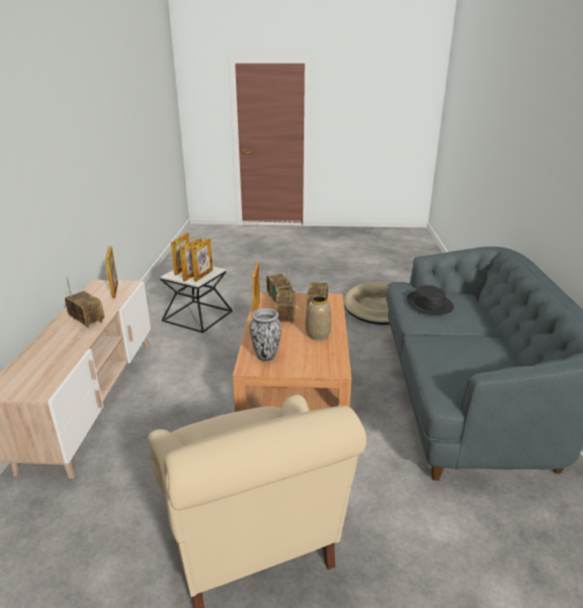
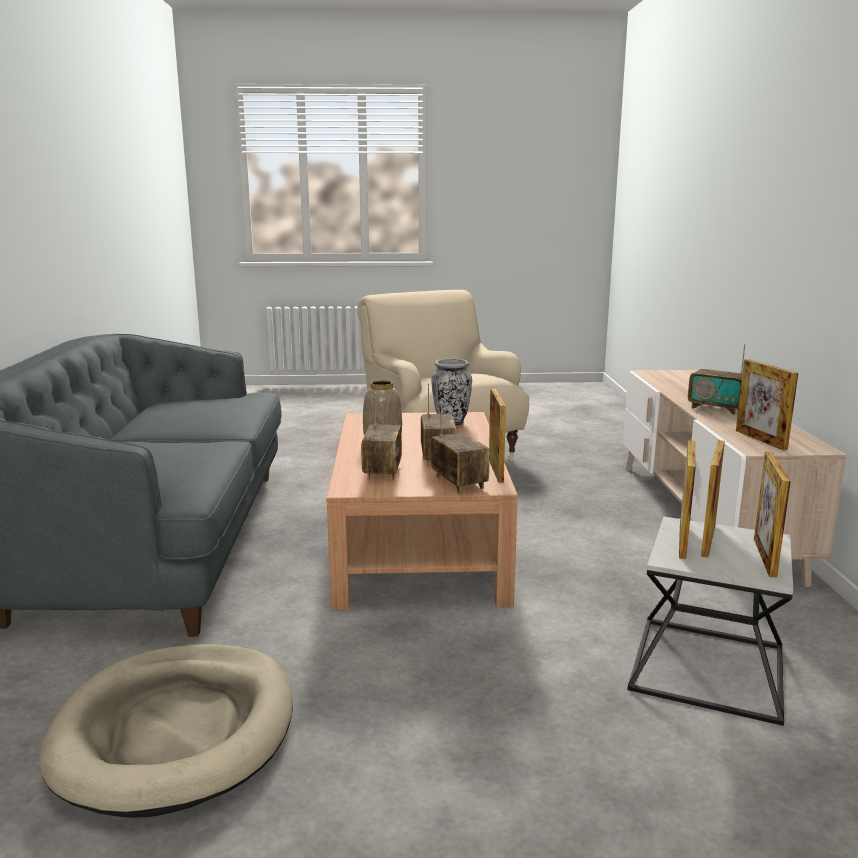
camera: 175 degrees right, 10 degrees down
(429, 304) = (175, 457): black hat -> none

